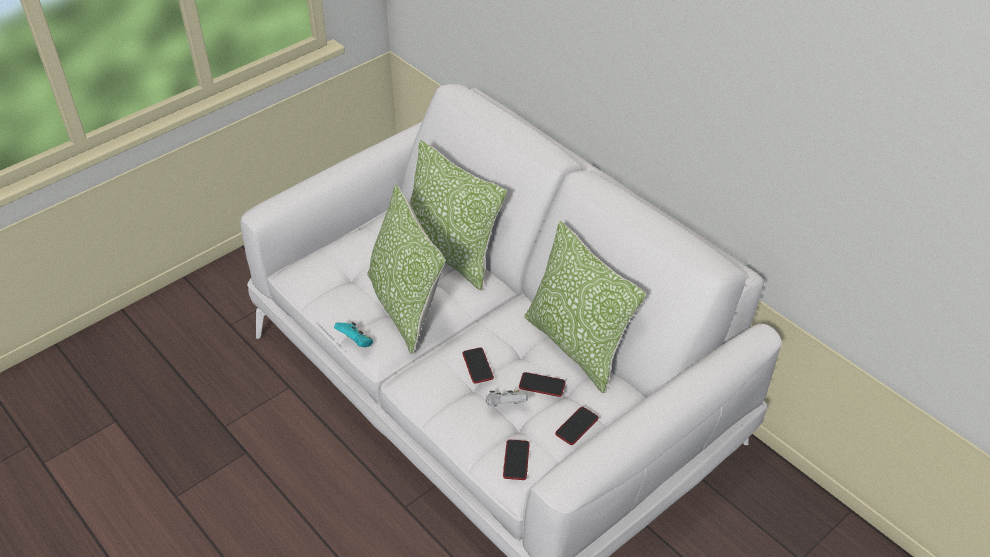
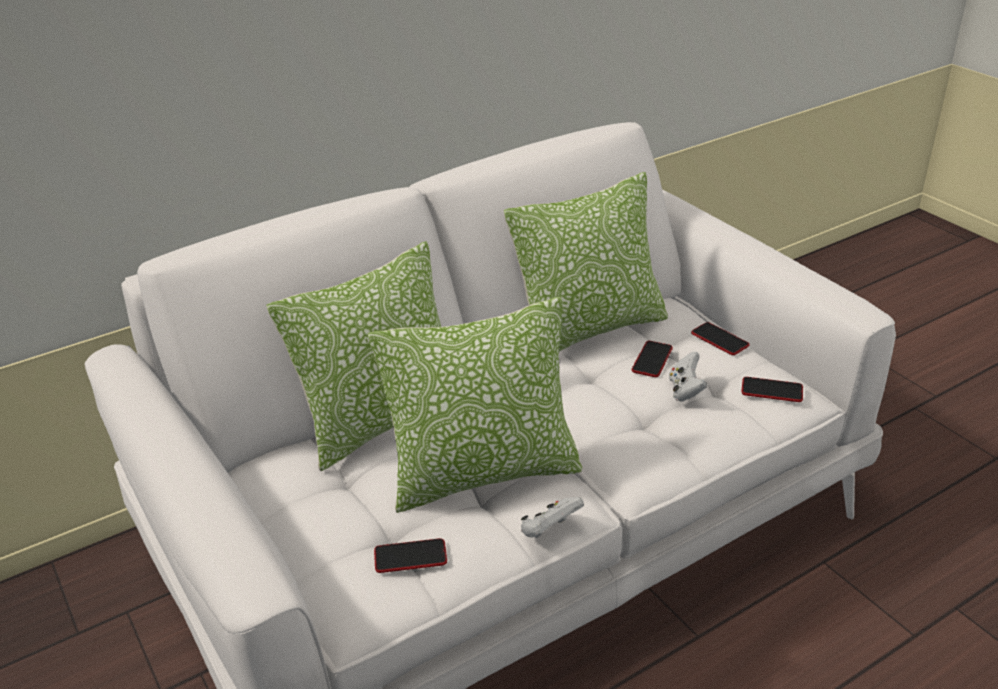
camera: 80 degrees left, 10 degrees down
(356, 342) = (549, 530): turquoise game controller -> white game controller
(477, 366) = (615, 408): phone -> phone (410, 557)

